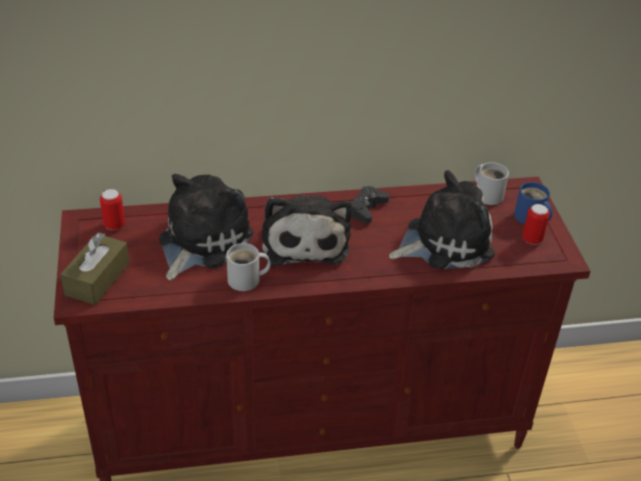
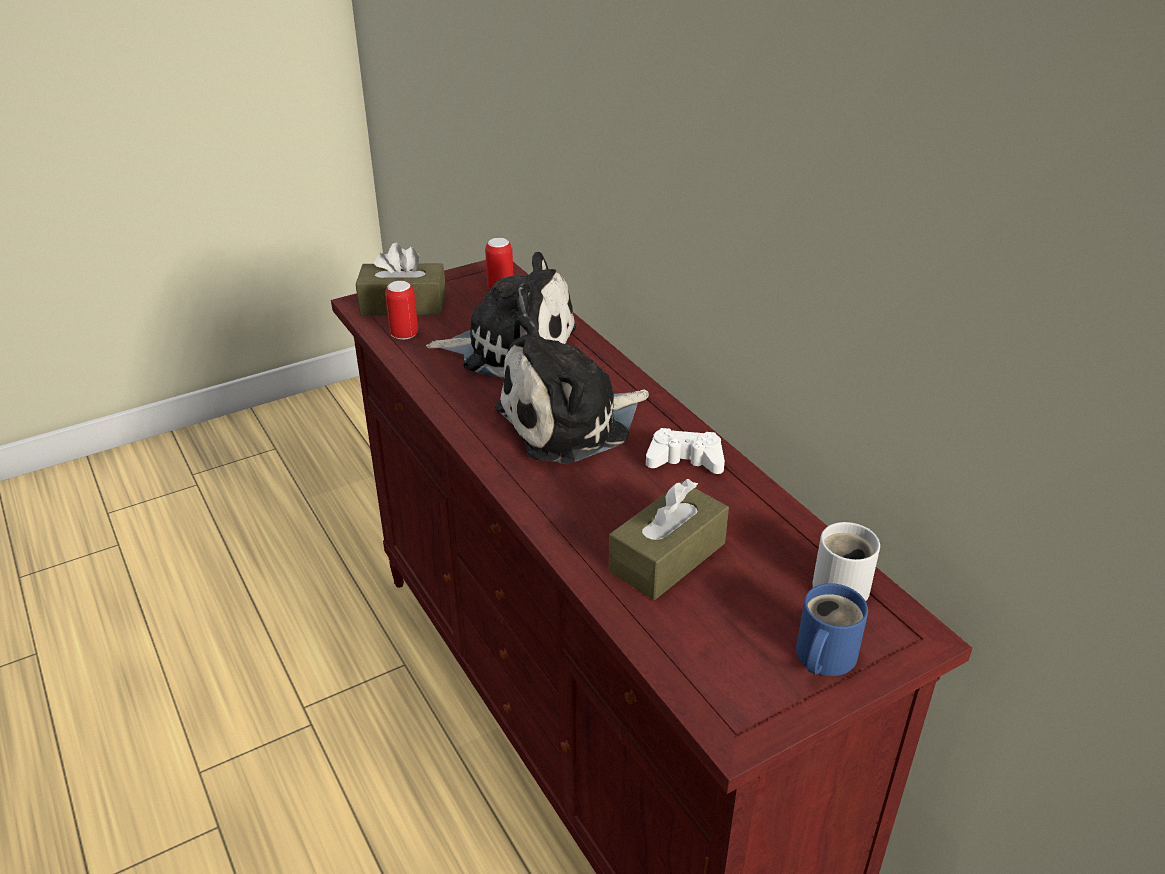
camera: 70 degrees right, 5 degrees down
(247, 280) = (458, 398): white mug -> none
(366, 209) = (685, 460): black game controller -> white game controller
(444, 241) = (667, 557): plush toy -> brown tissue box
(532, 239) = (758, 670): can -> can (404, 334)

